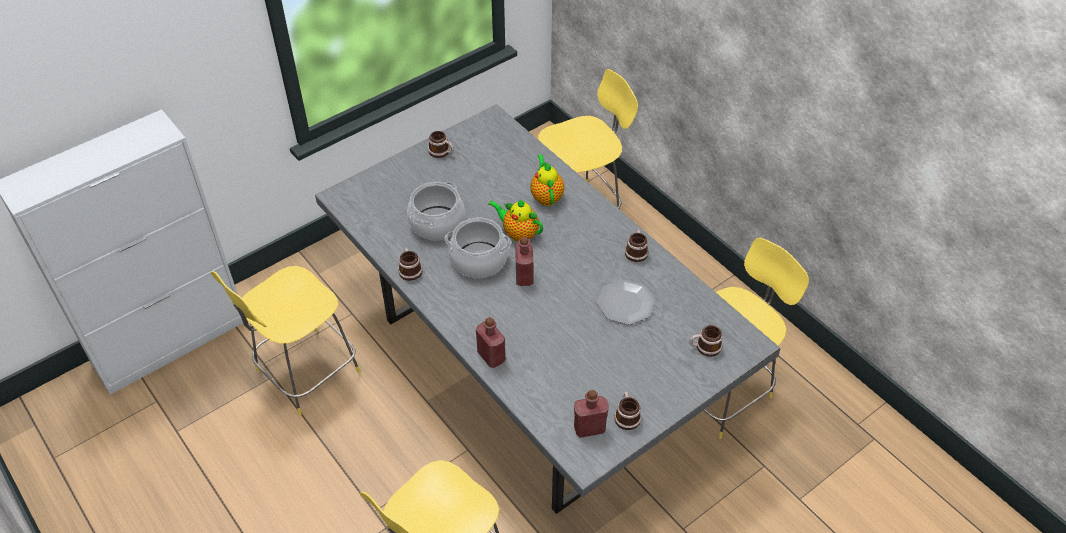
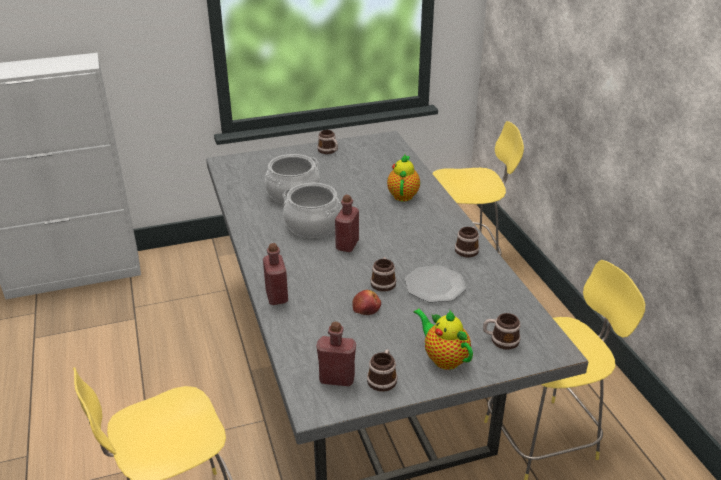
camera: 20 degrees right, 15 degrees down
(304, 373) = (161, 322): yellow stool -> none
(410, 269) = (247, 219): mug -> mug (383, 282)
(518, 233) = (361, 214): teapot -> teapot (443, 358)
(578, 346) = (367, 308): none -> apple

